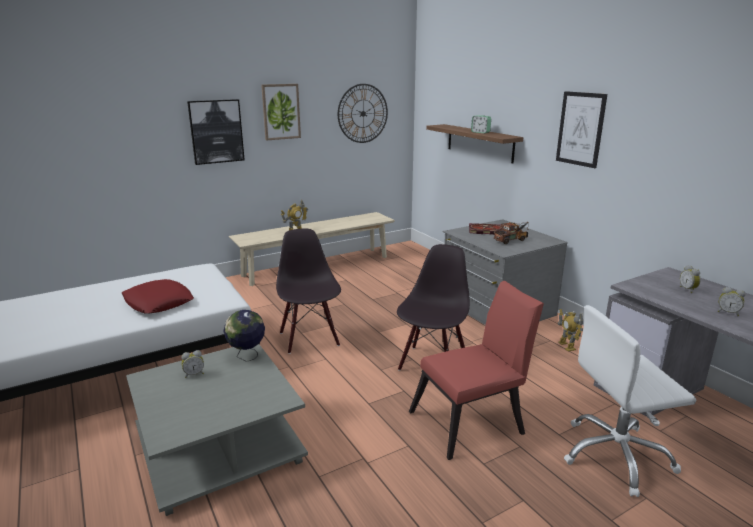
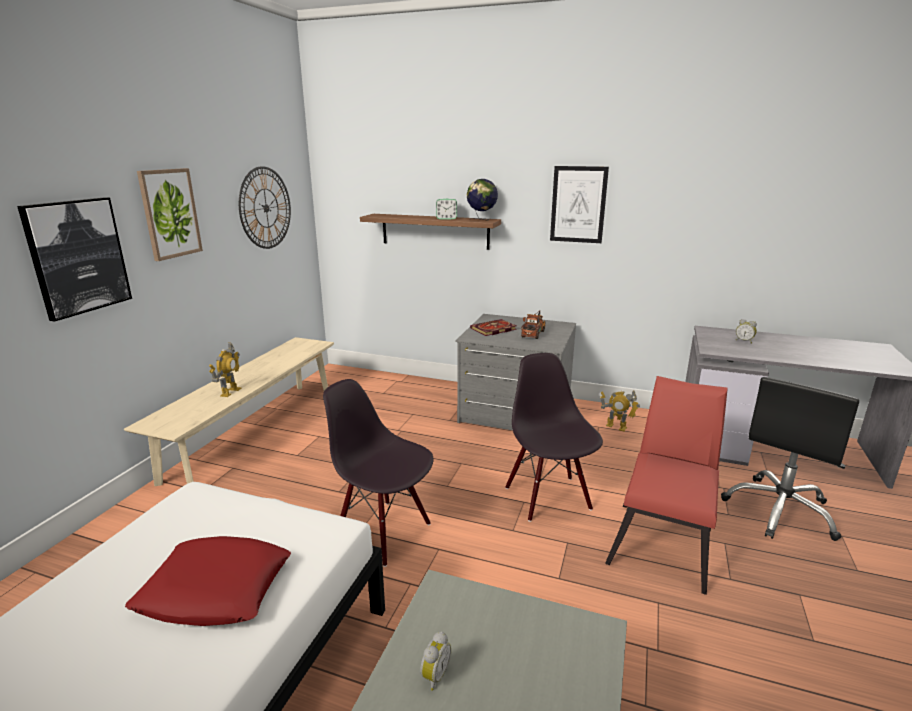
camera: 40 degrees left, 0 degrees up
(247, 356) = (457, 600): globe -> globe (481, 219)
(616, 455) = (780, 510): white office chair -> black office chair
(728, 312) = (797, 352): alarm clock -> none

